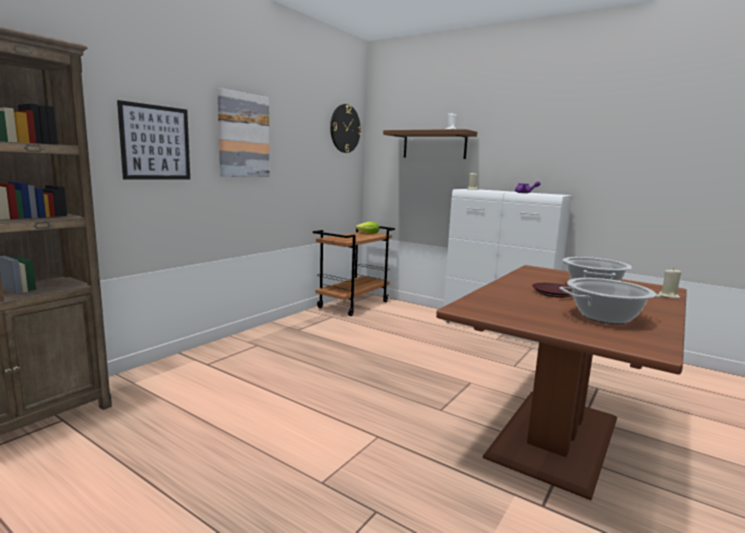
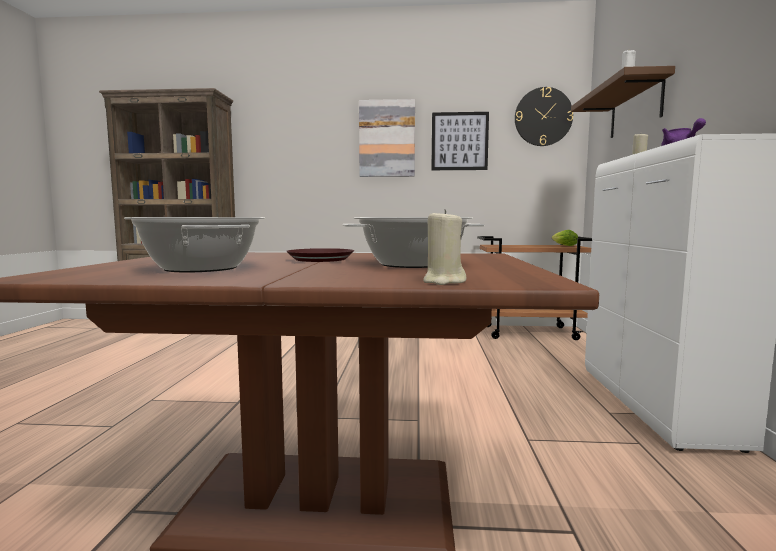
camera: 60 degrees right, 5 degrees down
(156, 142) = (302, 152): picture -> picture (459, 141)

